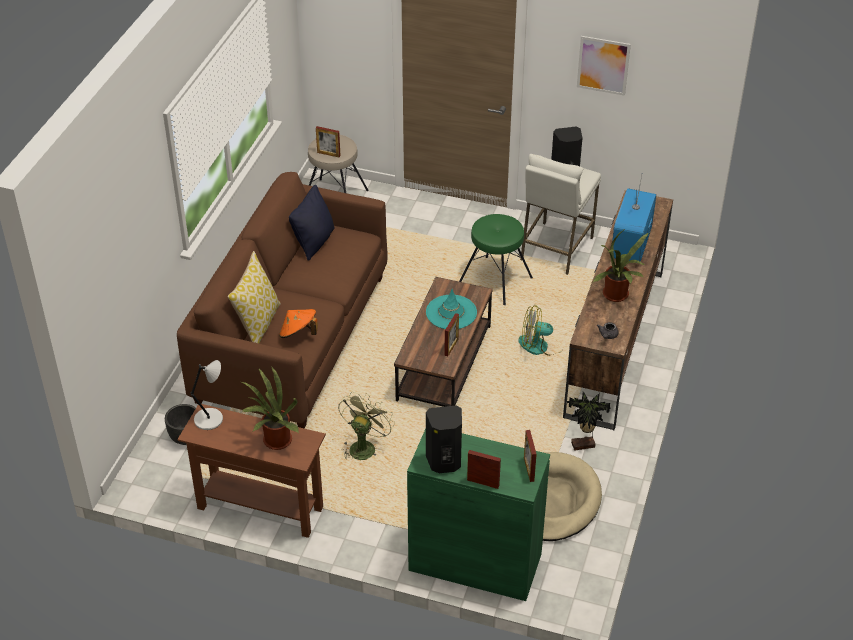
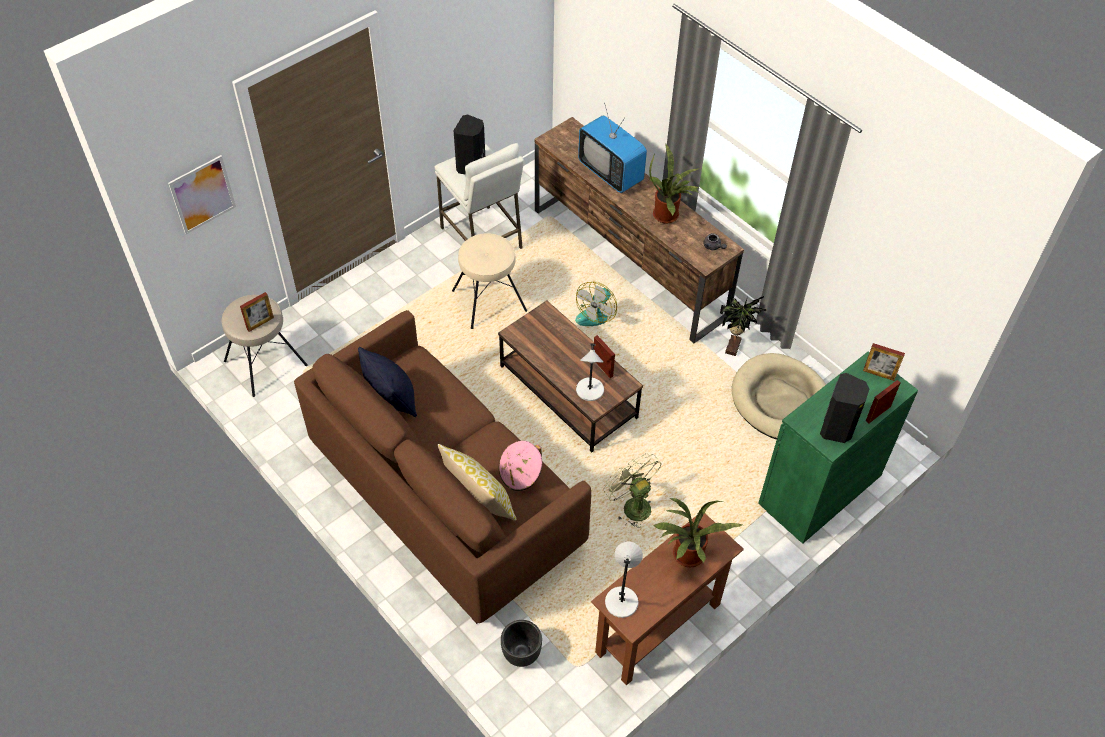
camera: 60 degrees left, 10 degrees up
(298, 333) = (520, 474): orange hat -> pink hat
(421, 349) = (590, 391): none -> grey table lamp
(451, 312) = (557, 345): turquoise hat -> none
(495, 280) = (489, 300): green stool -> beige stool
(603, 65) = (457, 42): picture -> picture (202, 194)

